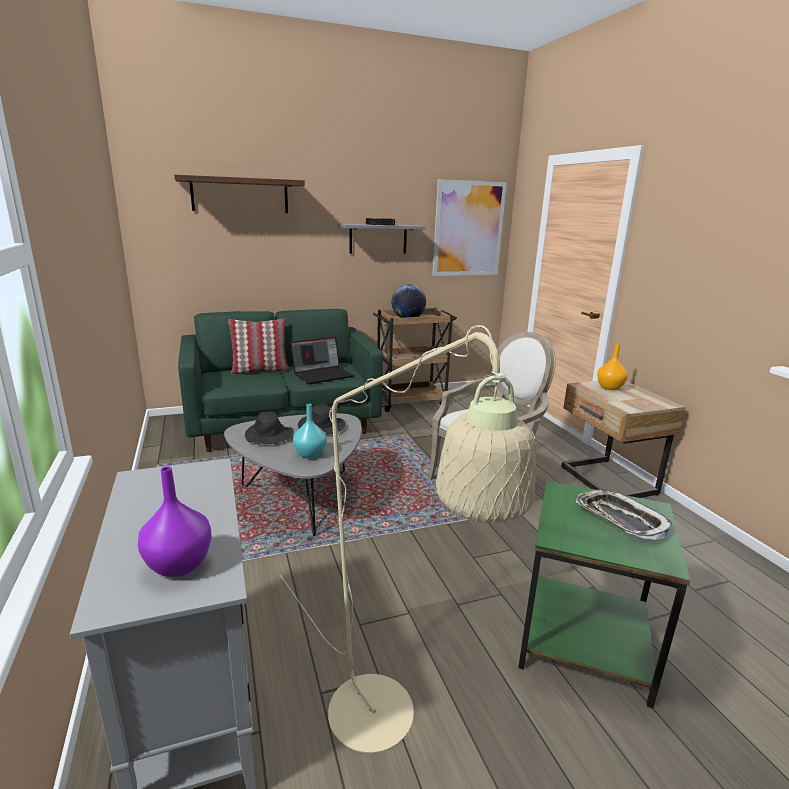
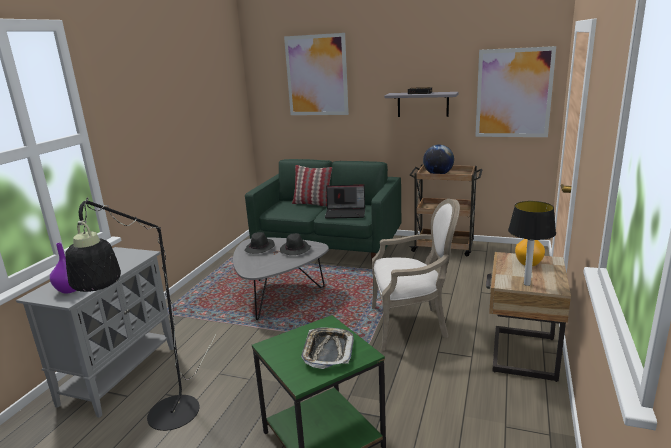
camera: 40 degrees right, 0 degrees up
(240, 195) = (317, 75): shelf -> picture
(309, 454) = (263, 265): turquoise vase -> none
(384, 729) = (168, 422): beige floor lamp -> black floor lamp
(643, 405) = (526, 284): none -> table lamp

